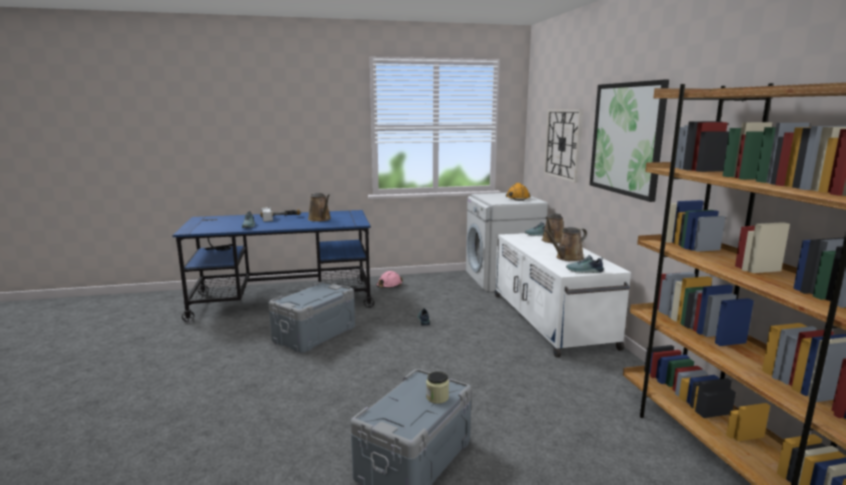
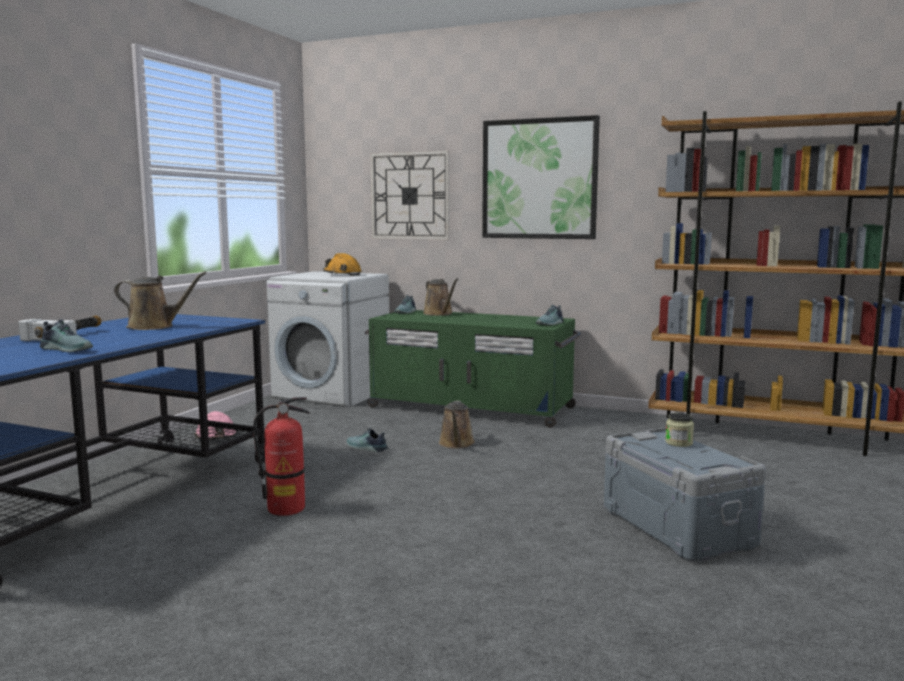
camera: 55 degrees left, 5 degrees down
(315, 334) = (286, 509): grey storage box -> fire extinguisher
(550, 320) = (472, 407): white cabinet -> green cabinet
(567, 258) = (503, 320): brown watering can -> brown watering can (456, 444)

